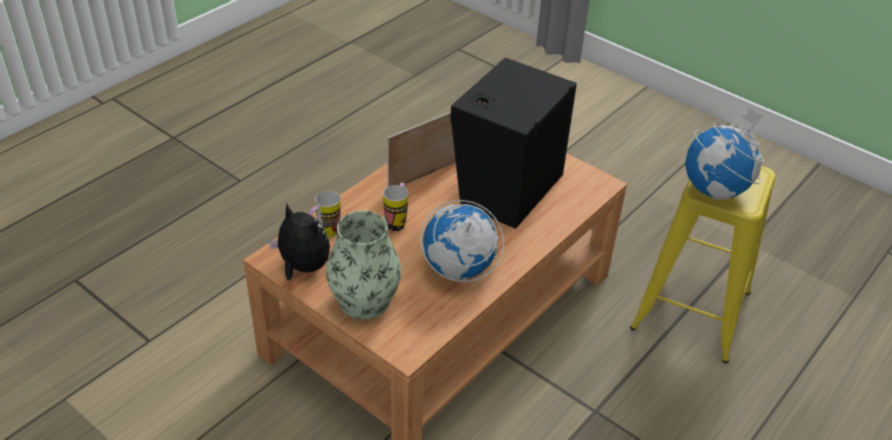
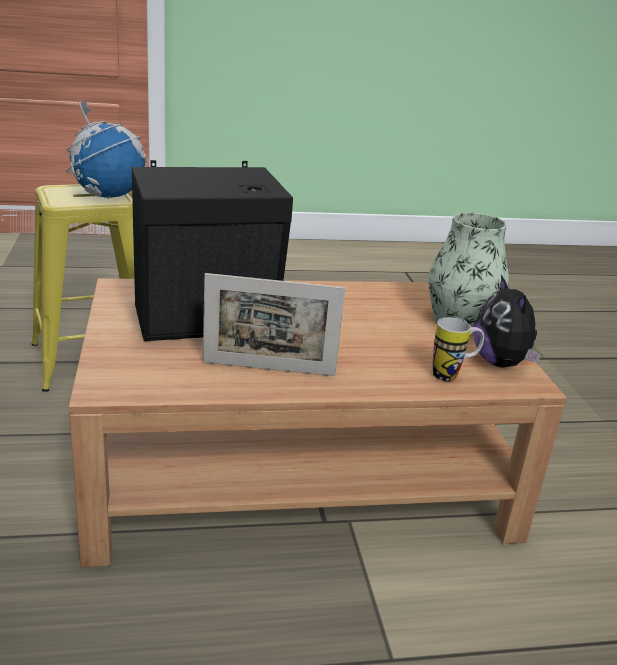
camera: 140 degrees left, 15 degrees down
(397, 221) = (360, 350): mug -> none
(458, 269) = (351, 302): globe -> none

